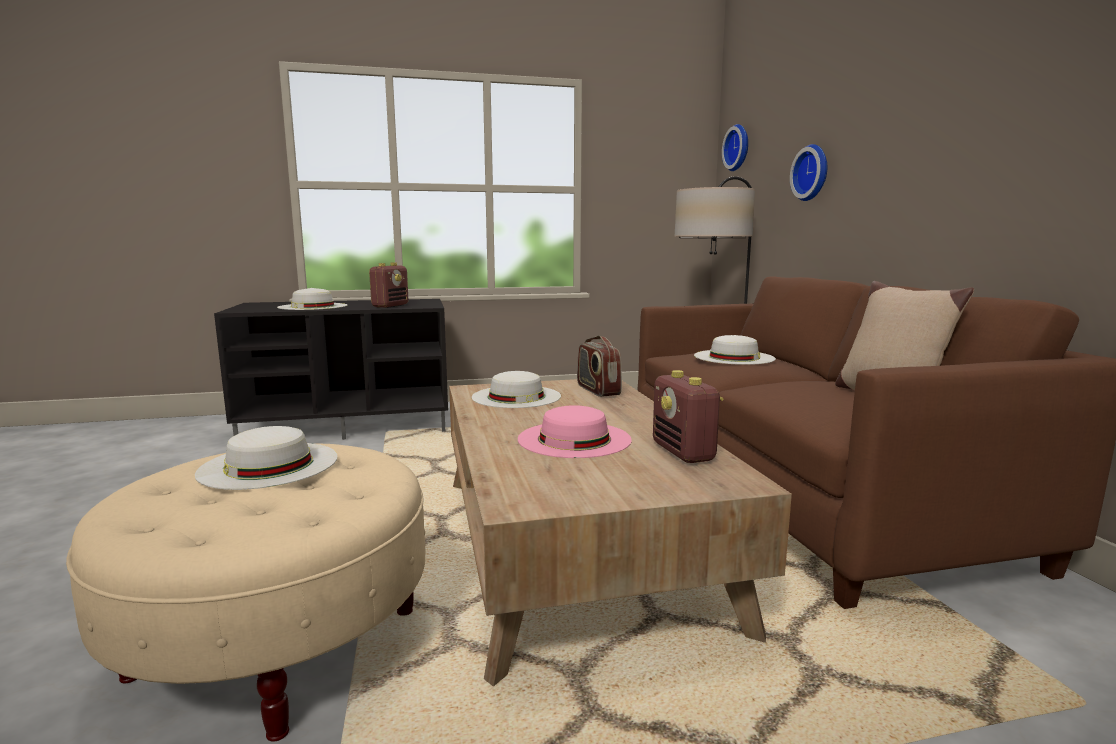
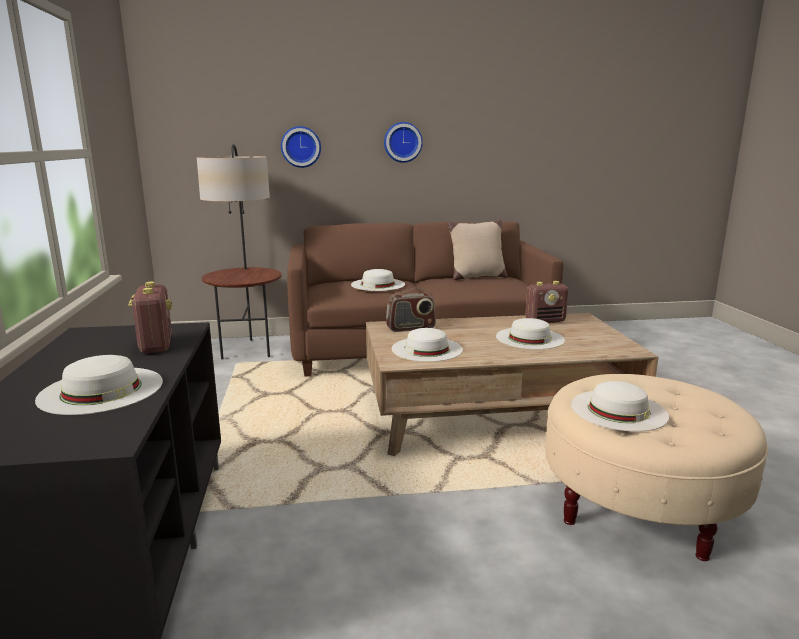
camera: 85 degrees left, 5 degrees up
(390, 306) = (156, 345): radio -> radio turned 45 degrees clockwise
(574, 439) = (529, 338): pink hat -> white hat
(738, 148) = (181, 111): wall clock -> wall clock (402, 142)

